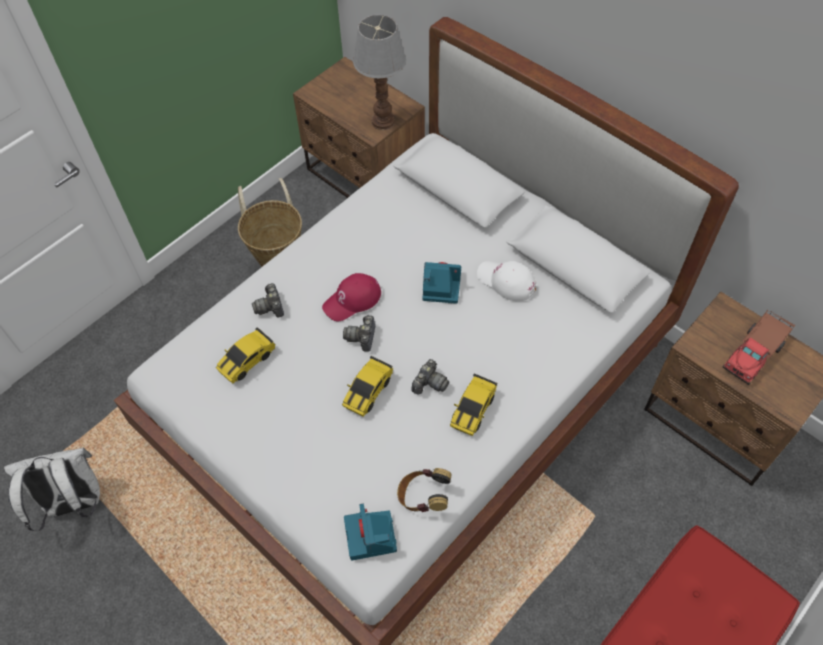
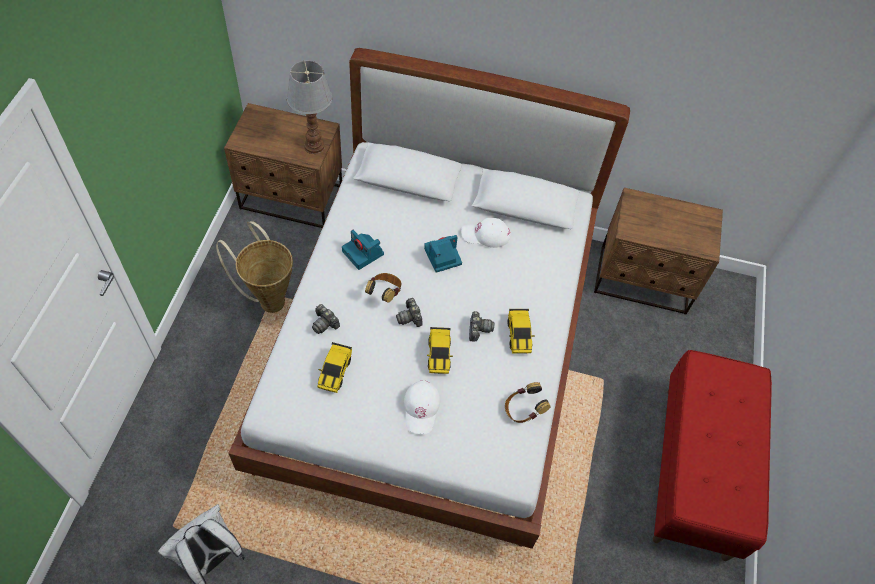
camera: 35 degrees left, 0 degrees up
(311, 441) = (421, 408): none -> white cap
(352, 300) = (384, 293): red cap -> headphones
(371, 537) = (505, 454): camera -> camera (364, 253)
(755, 352) = (667, 220): toy truck -> none

